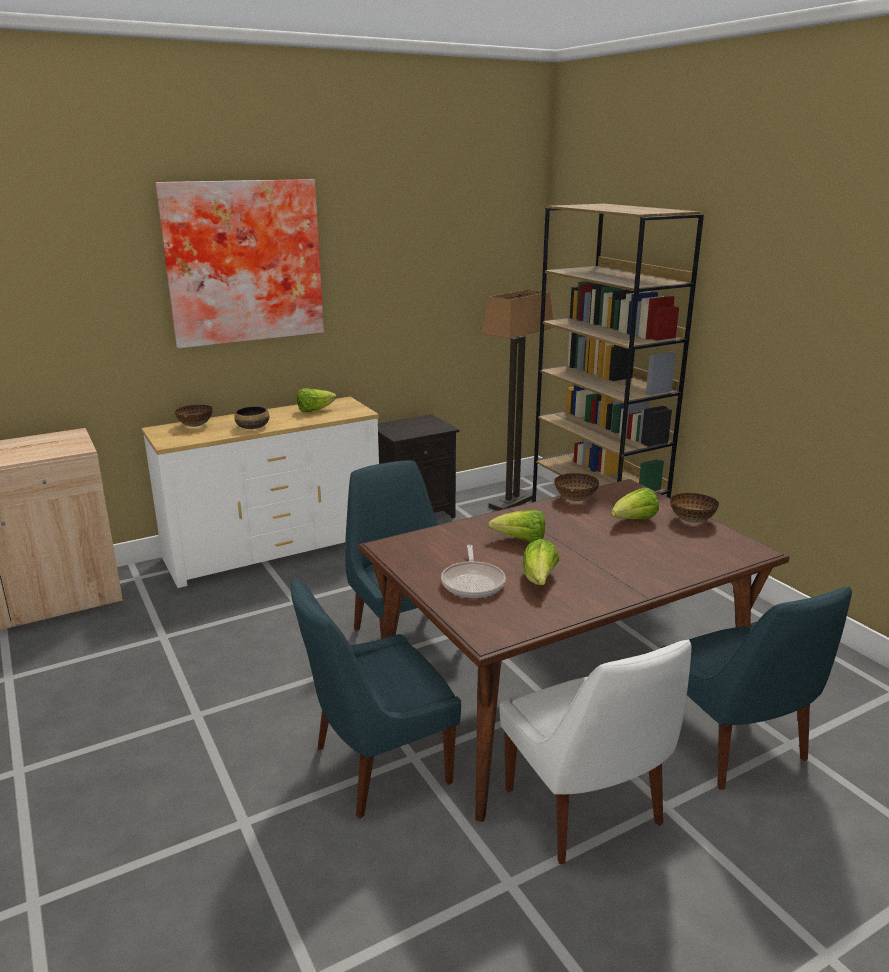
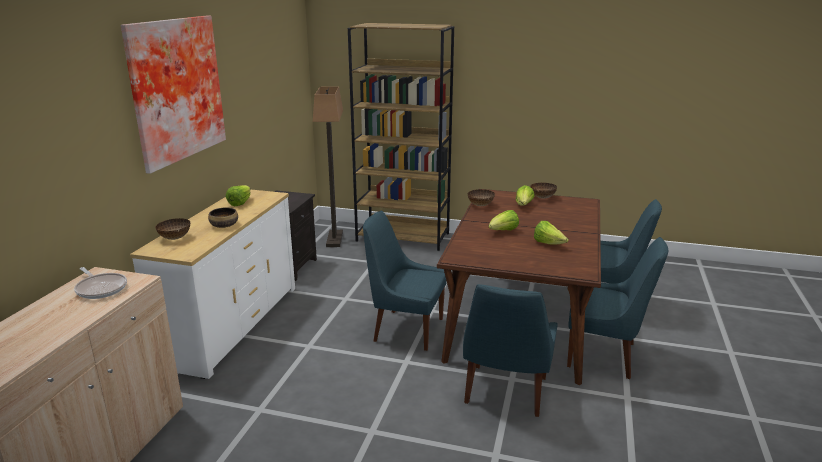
camera: 45 degrees left, 0 degrees up
(473, 582) = (528, 256): frying pan -> frying pan (101, 288)
(586, 811) = (604, 355): white chair -> blue chair

